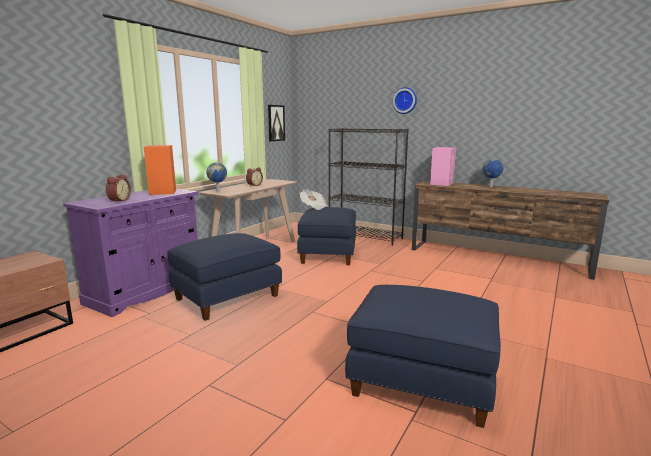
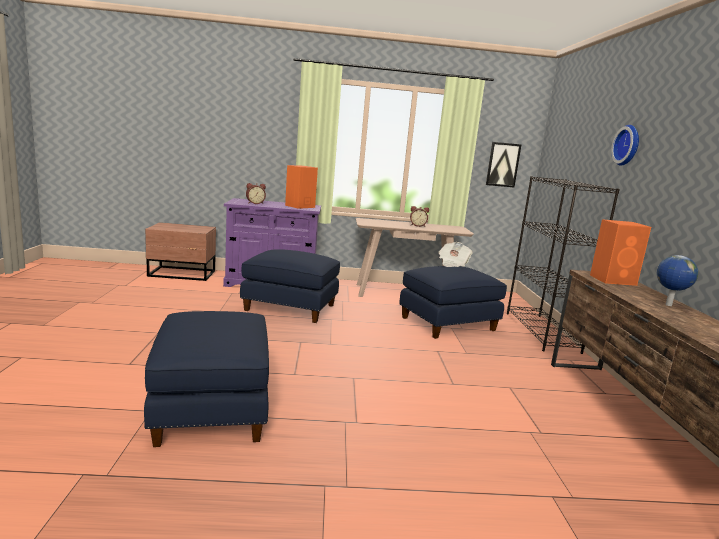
camera: 55 degrees right, 0 degrees up
(218, 191) = (368, 221): globe -> none
(442, 184) = (614, 280): pink speaker -> orange speaker

